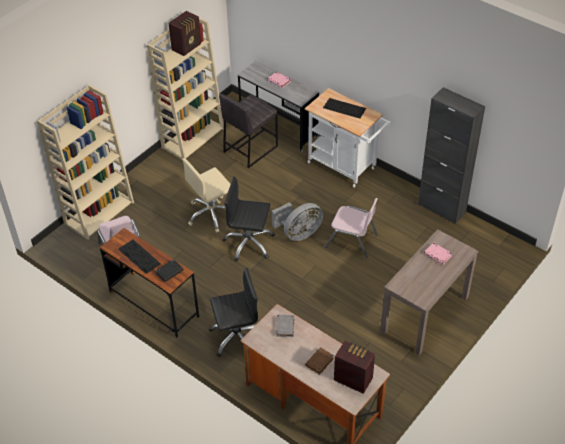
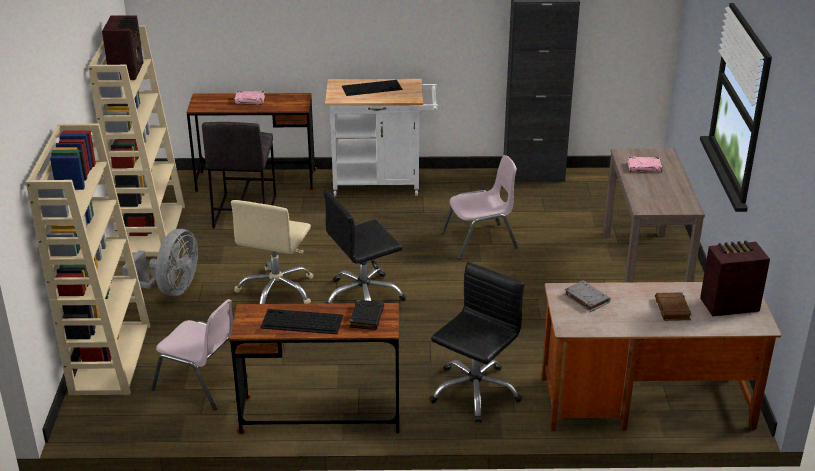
camera: 40 degrees left, 15 degrees down
(279, 128) = (256, 181): grey desk -> brown desk
(298, 233) = (411, 261): grey fan -> grey fan (171, 290)

